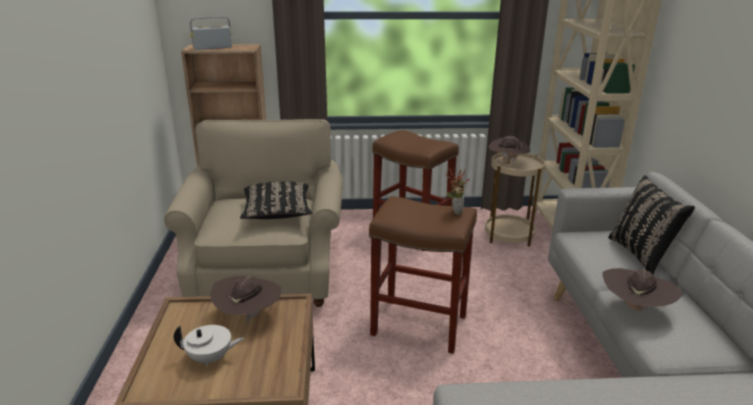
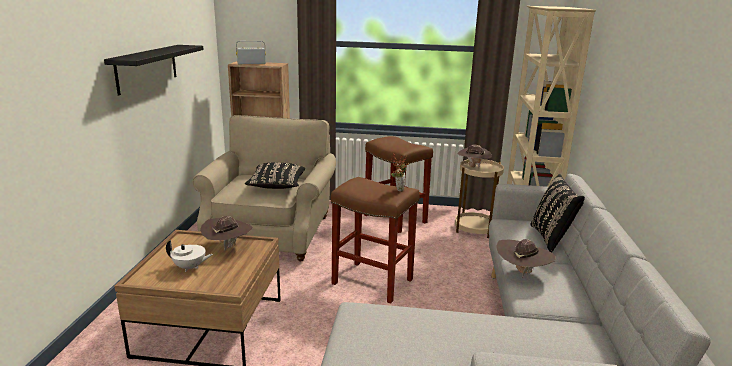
camera: 10 degrees right, 5 degrees down
(87, 70) = (147, 68): none -> black shelf

